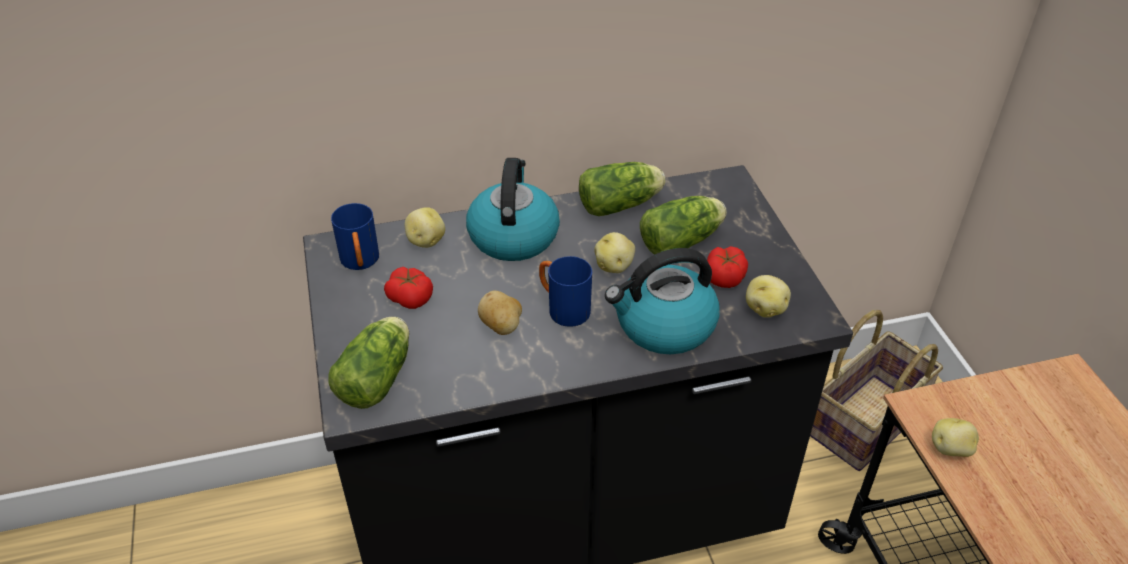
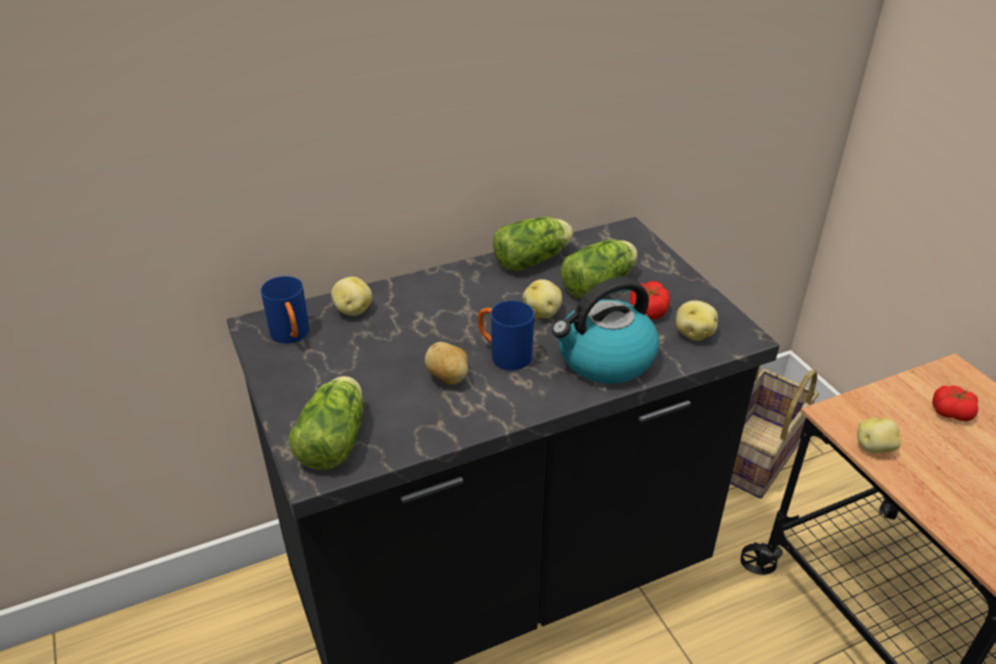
camera: 10 degrees left, 5 degrees down
(410, 297) = (350, 362): tomato -> tomato (951, 412)
(513, 235) = (438, 296): kettle -> none

